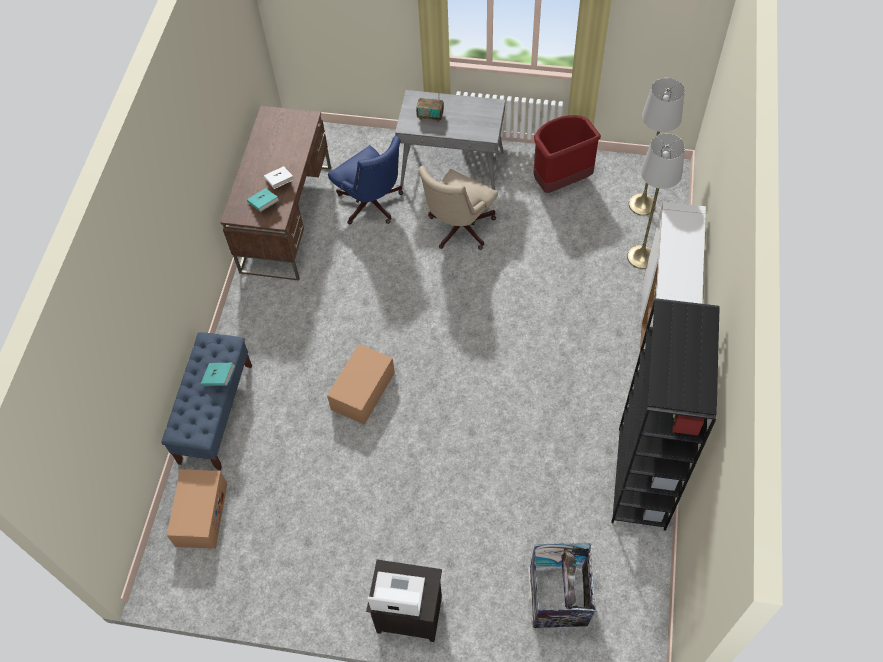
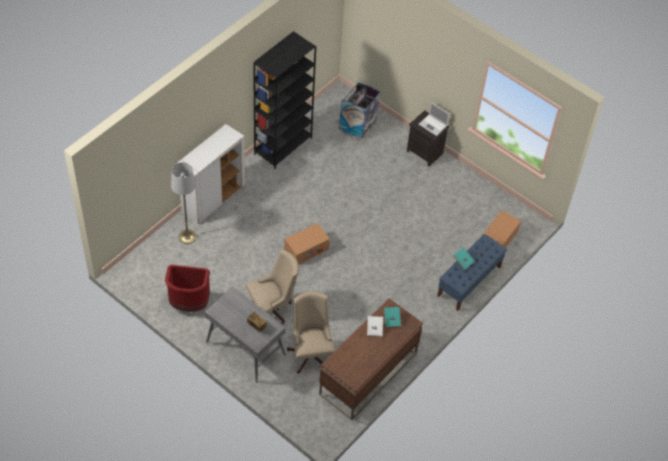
camera: 155 degrees left, 5 degrees down
(363, 391) = (386, 251): cardboard box -> cardboard box (306, 249)
(372, 205) = (311, 352): blue office chair -> beige office chair
(642, 204) = (158, 263): grey floor lamp -> none

